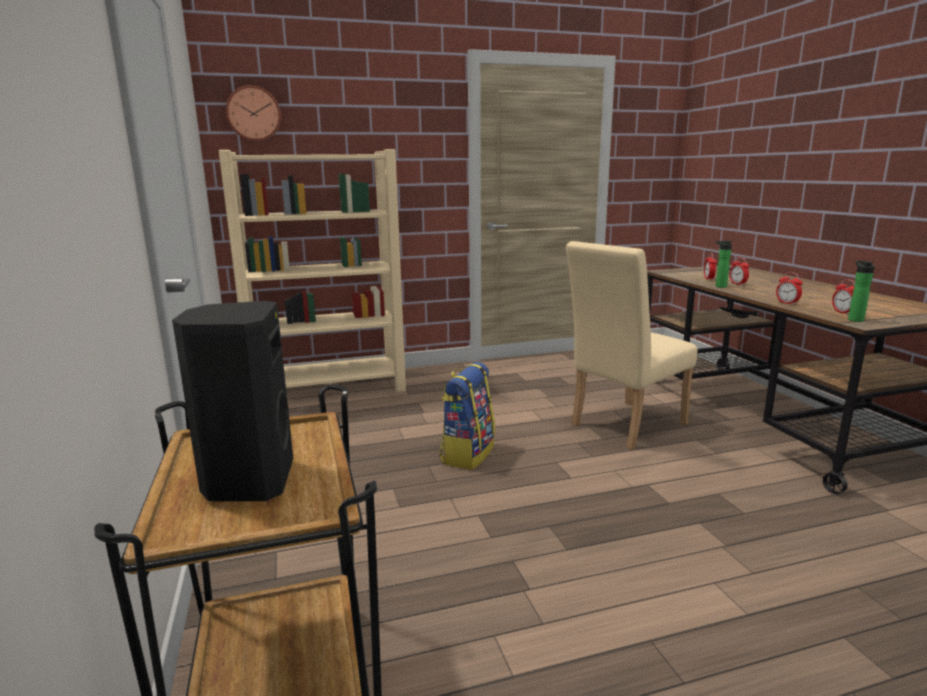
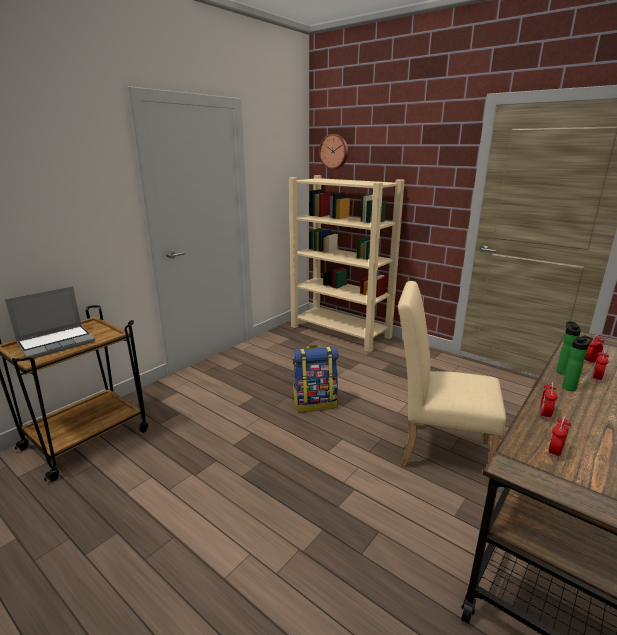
camera: 55 degrees right, 5 degrees up
(248, 481) = (57, 342): black speaker -> laptop
(854, 319) = (528, 461): bottle -> bottle (570, 387)

